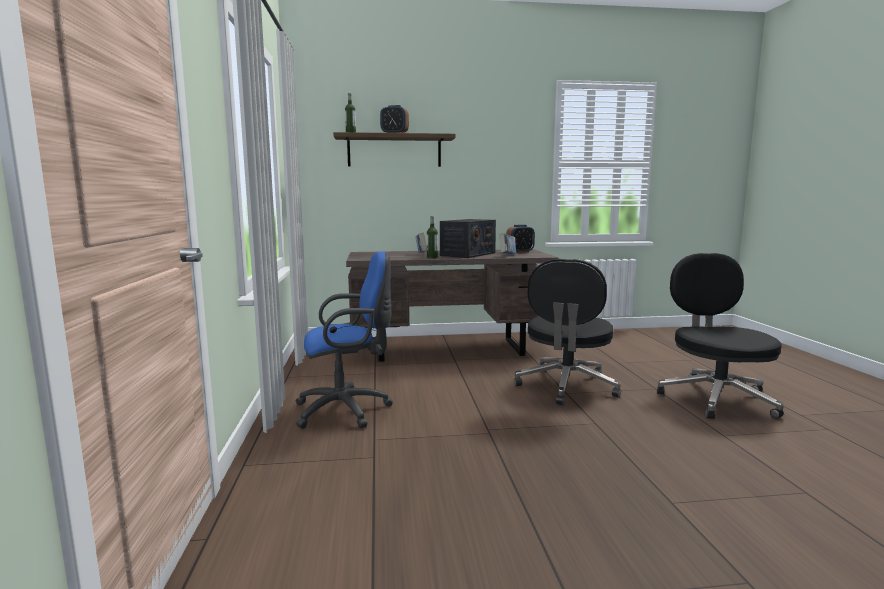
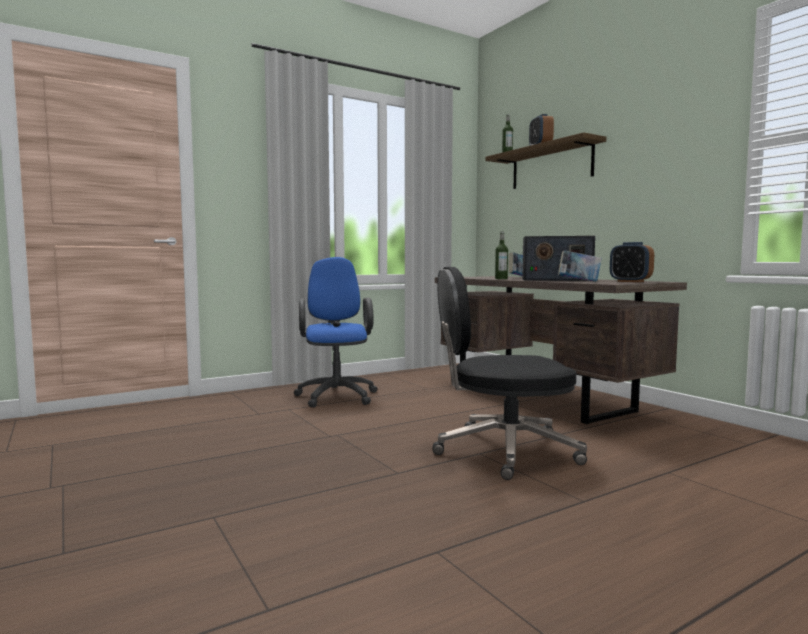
camera: 65 degrees right, 5 degrees down
(347, 410) = (336, 395): blue office chair -> blue office chair turned 150 degrees counterclockwise
(715, 398) = (613, 549): black office chair -> none

